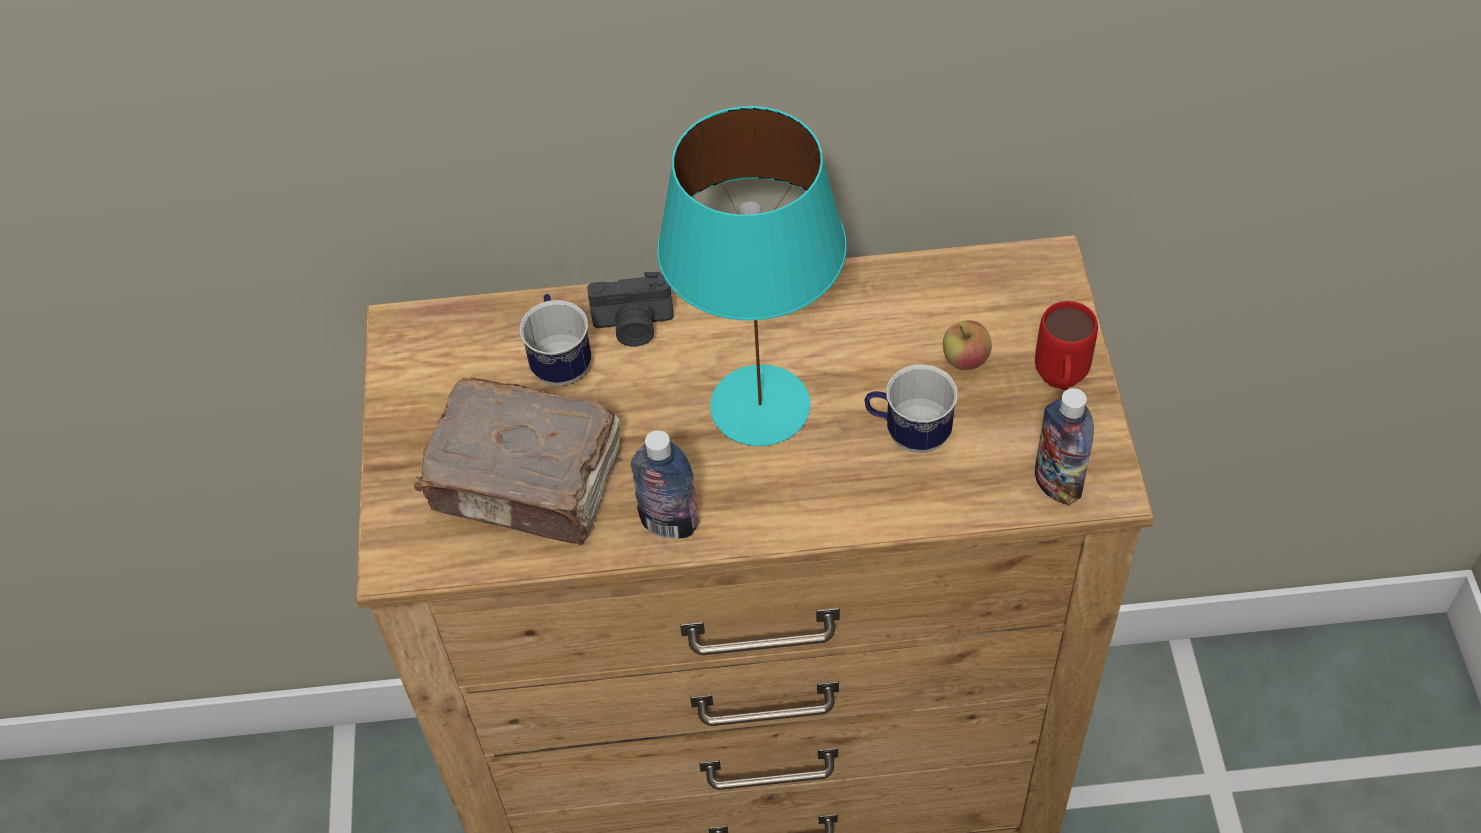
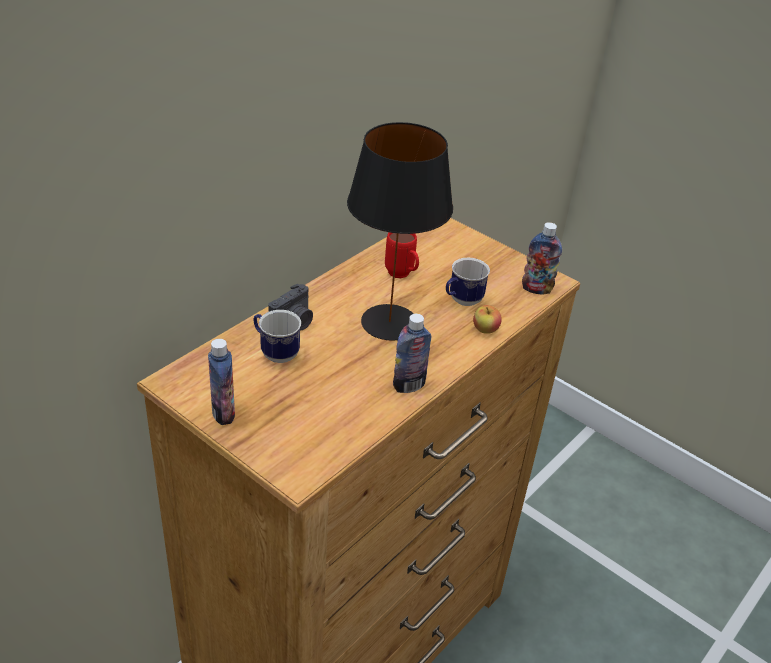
camera: 50 degrees left, 15 degrees down
(409, 413) = (223, 413): none -> bottle
(528, 481) = (322, 406): brown book -> none
(761, 407) = (390, 322): turquoise table lamp -> black table lamp
(965, 360) = (449, 266): apple -> apple (485, 330)
(1060, 383) = (493, 257): red mug -> red mug (402, 275)

